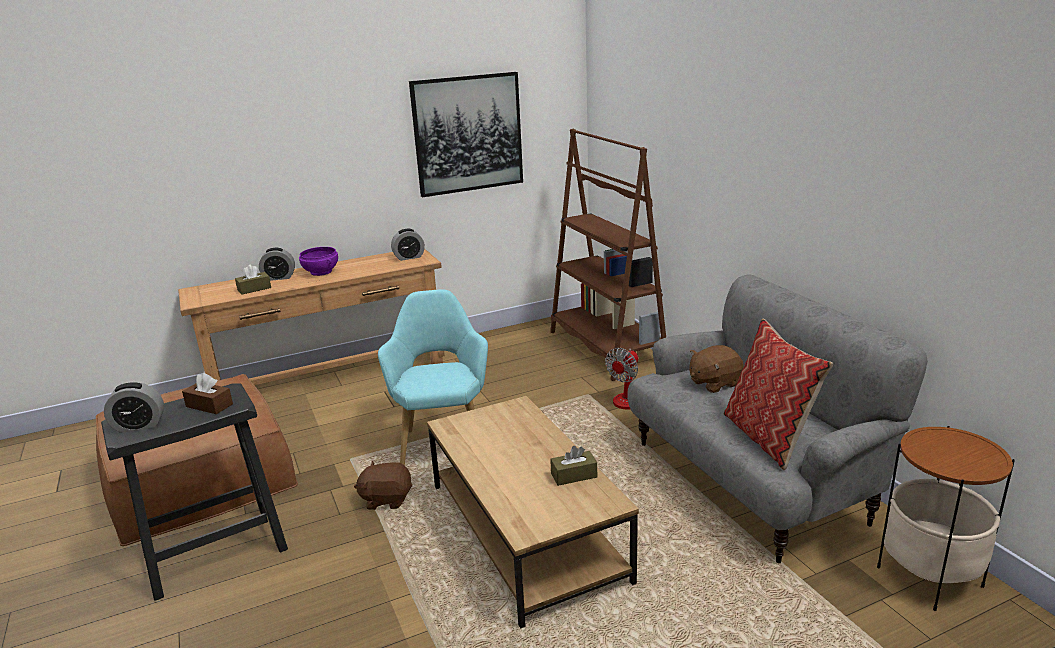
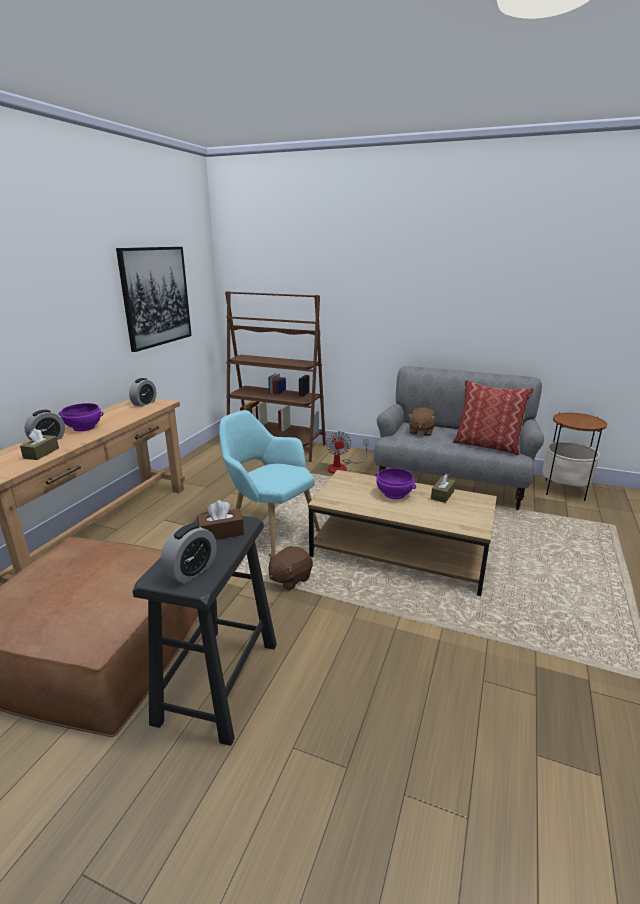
camera: 45 degrees left, 0 degrees up
(525, 449) = (394, 494): none -> purple bowl

